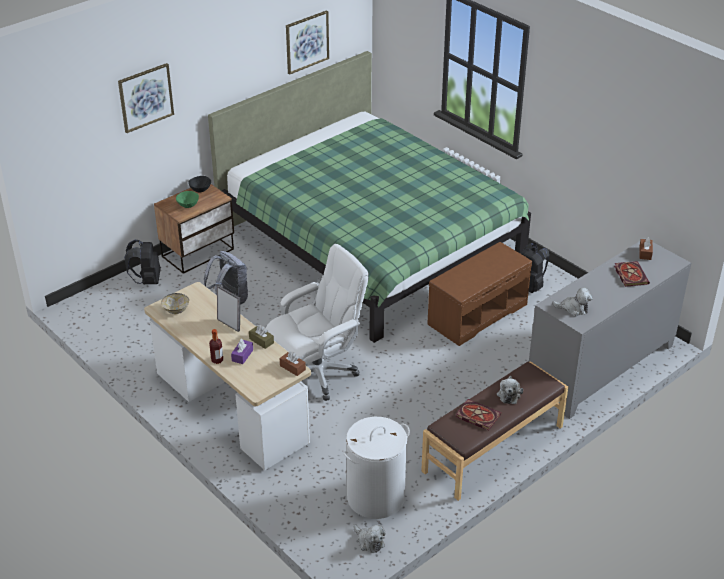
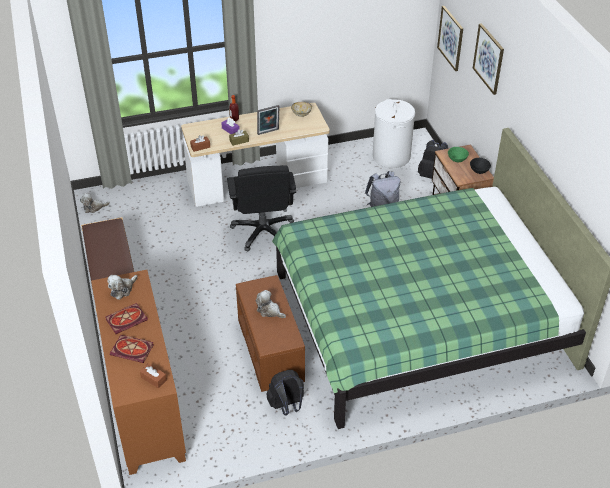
camera: 115 degrees right, 5 degrees up
(307, 42) = (580, 175): picture -> picture (451, 38)
(318, 373) = (263, 231): white office chair -> black office chair
(376, 498) = (124, 221): white laundry basket -> white laundry basket (391, 156)
(476, 416) = (108, 243): book -> book (127, 319)
(508, 394) = (113, 268): plush toy -> plush toy (269, 311)
(601, 368) = (143, 403): grey cabinet -> brown cabinet

